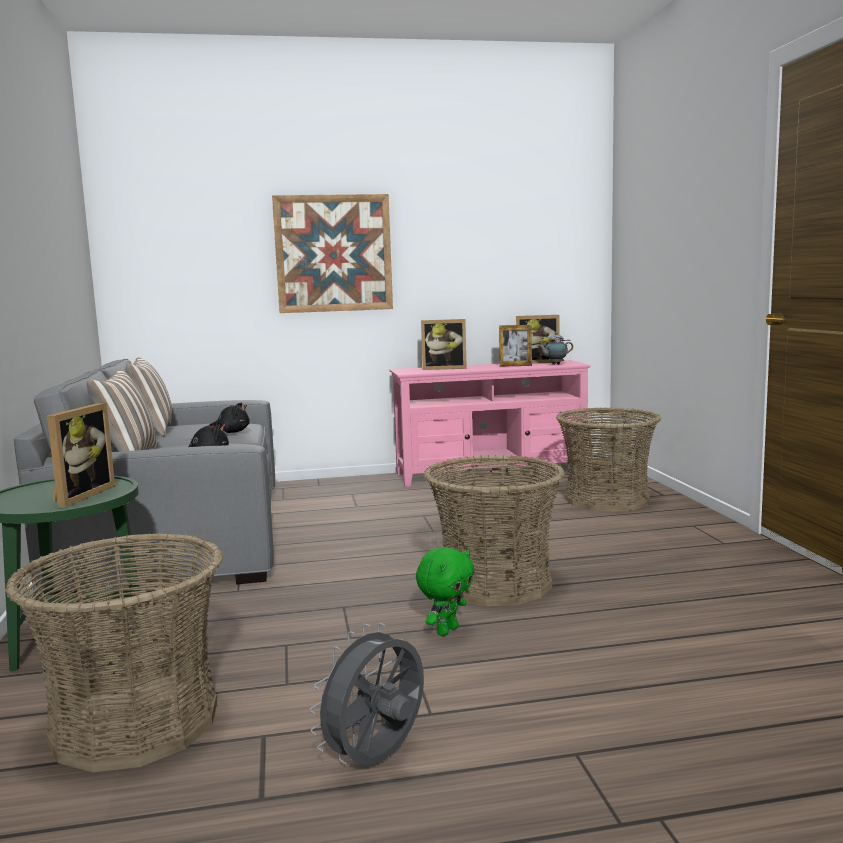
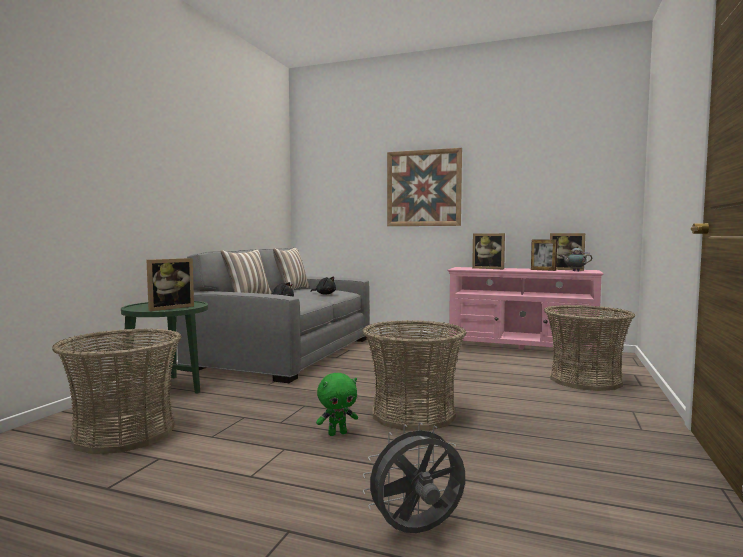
camera: 30 degrees right, 5 degrees down
(377, 760) = (184, 490): grey fan -> grey fan (417, 532)

